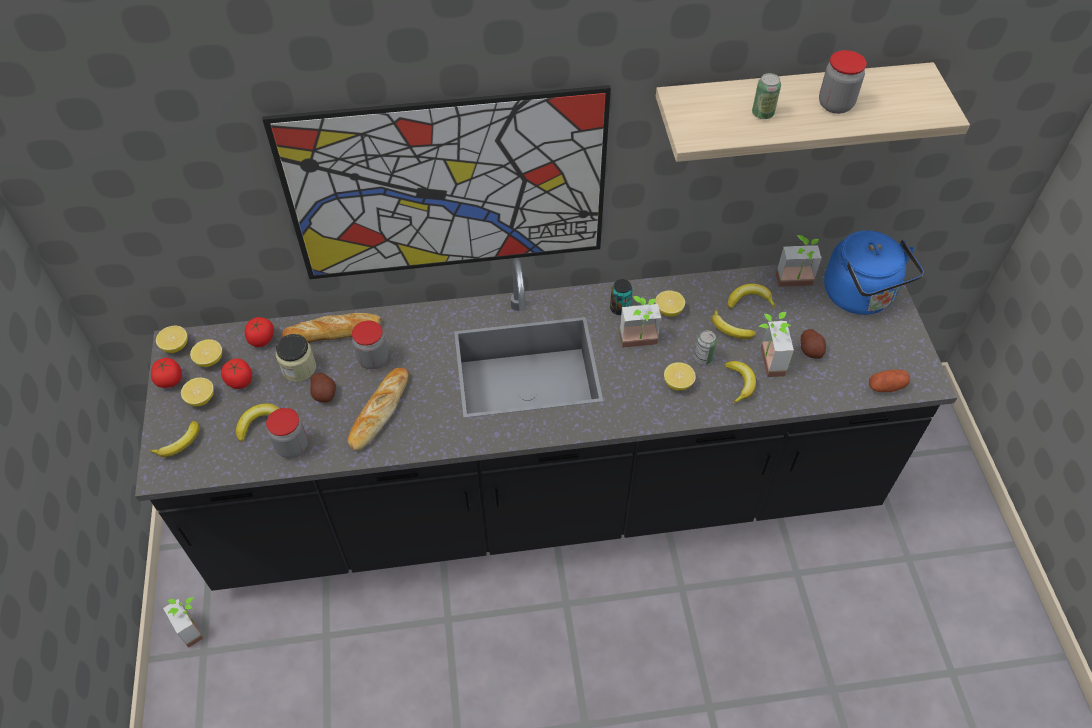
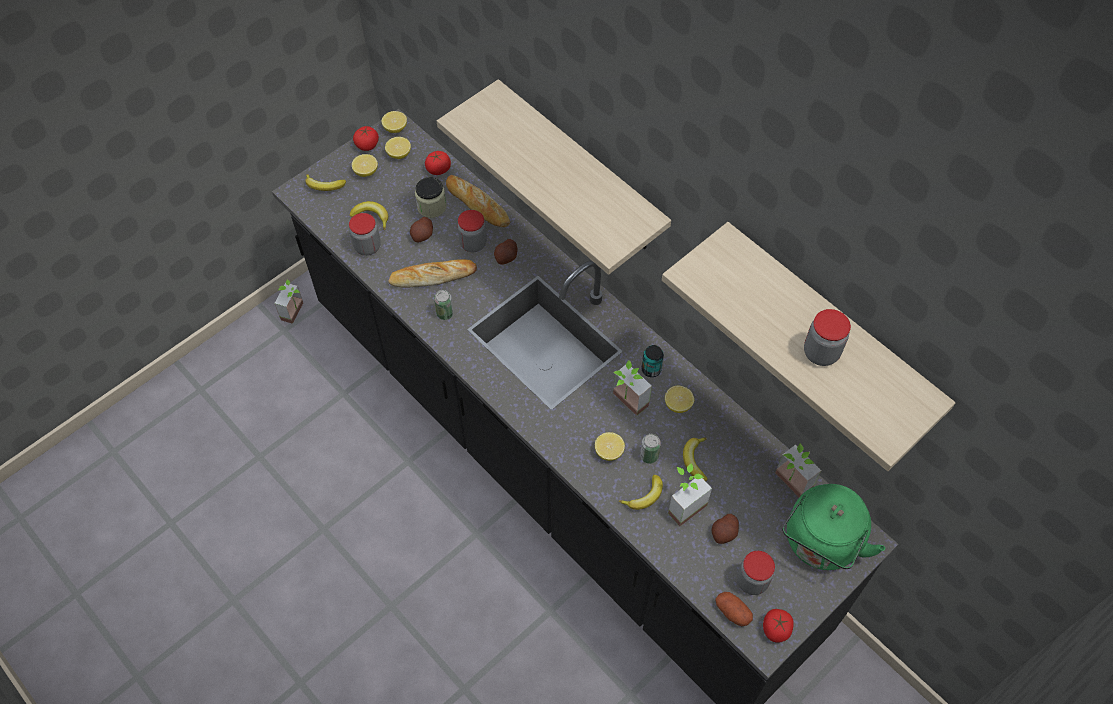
camera: 55 degrees right, 5 degrees up
(240, 381) = (396, 182): tomato -> tomato (776, 629)
(412, 343) = (506, 257): none -> potato
(448, 188) = (580, 170): picture -> shelf
(749, 300) = (740, 458): banana -> none
(762, 113) = (760, 307): can -> can (445, 313)
(861, 296) = (820, 544): blue kettle -> green kettle
(866, 358) = (752, 581): none -> jar

